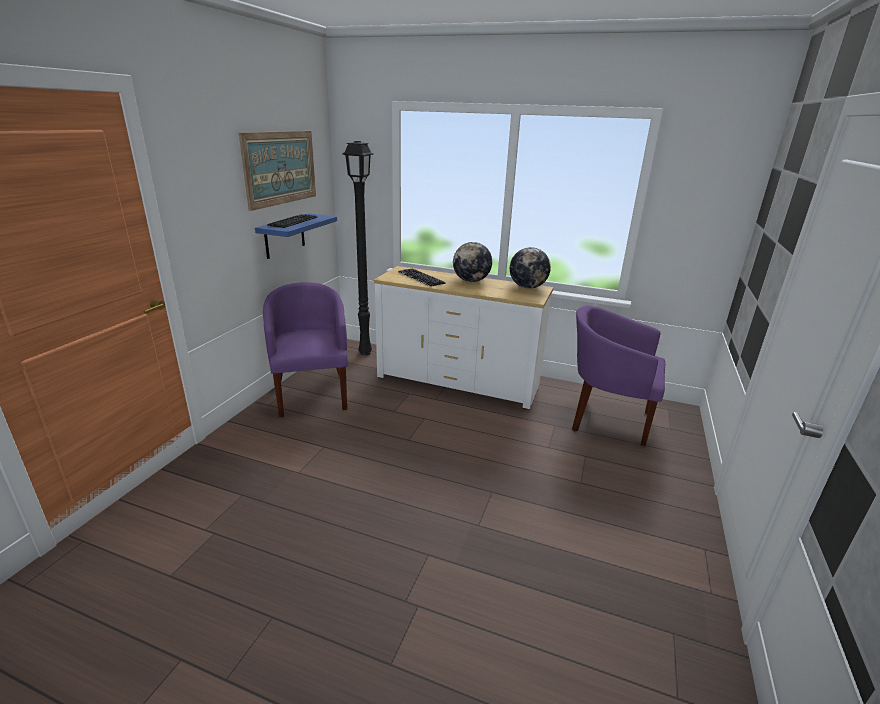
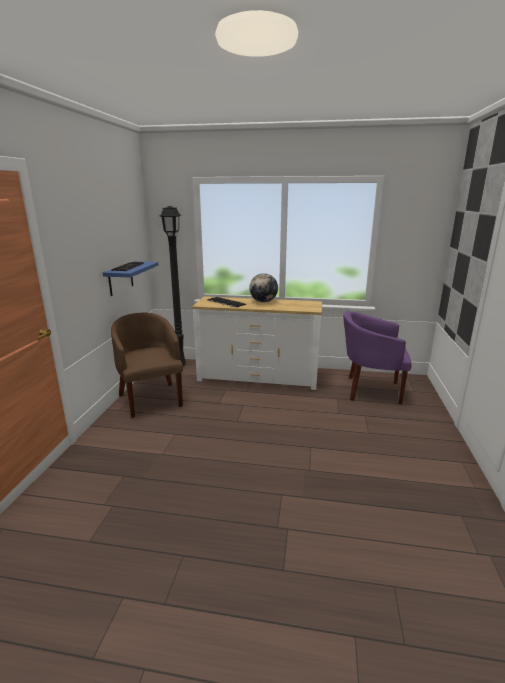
camera: 10 degrees left, 5 degrees down
(280, 168) = (116, 227): picture -> none
(312, 394) = (151, 399): purple armchair -> brown armchair
(527, 287) = (304, 302): globe -> none

